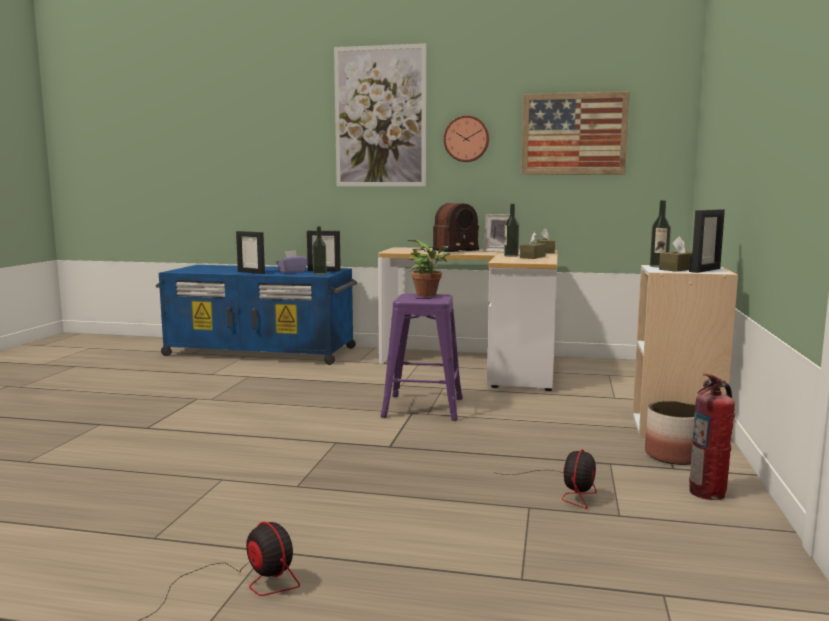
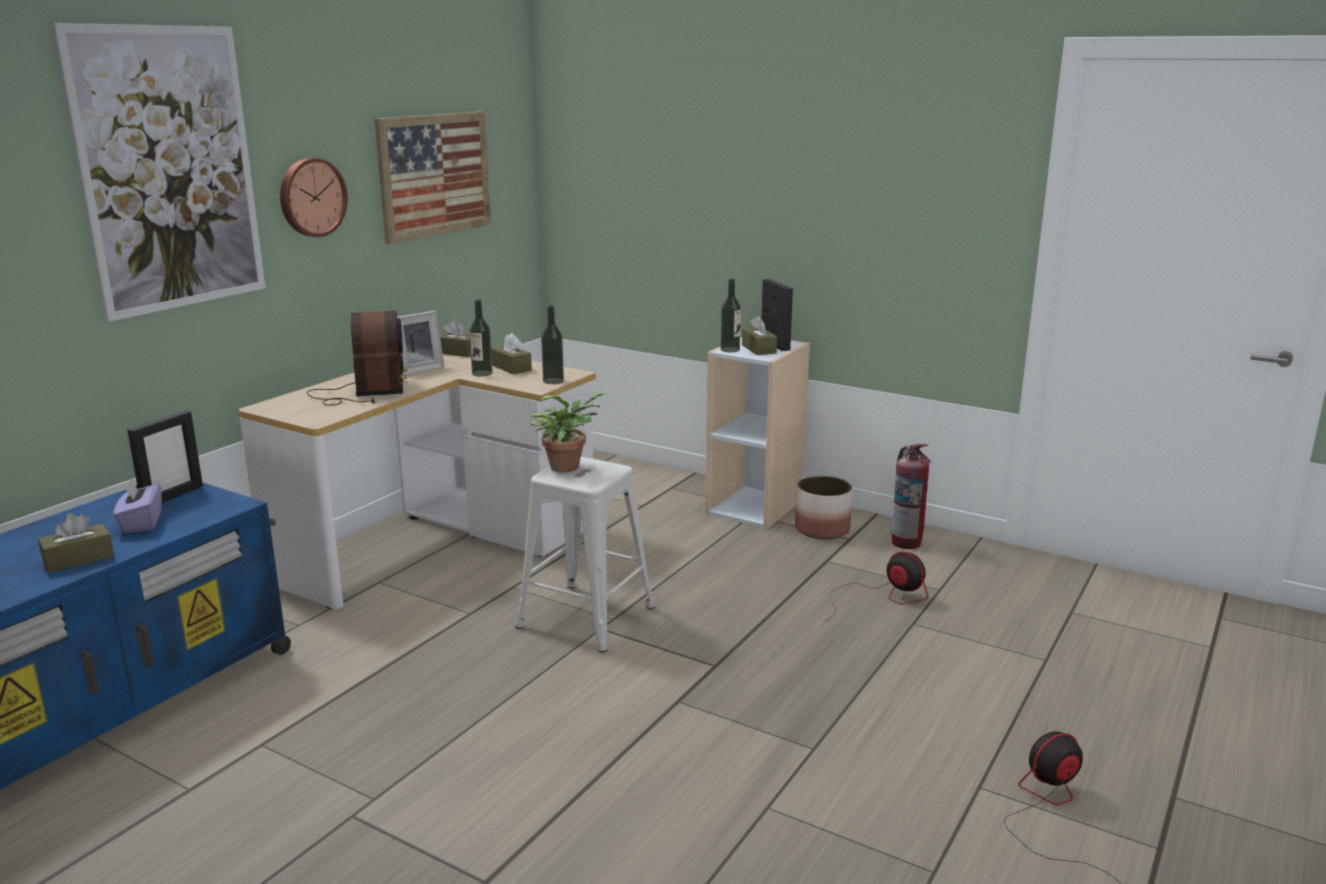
camera: 70 degrees left, 10 degrees up
(251, 272) = (79, 559): picture frame -> brown tissue box
(320, 274) = (214, 504): bottle -> bottle (553, 381)
(423, 407) = (586, 617): purple stool -> white stool

